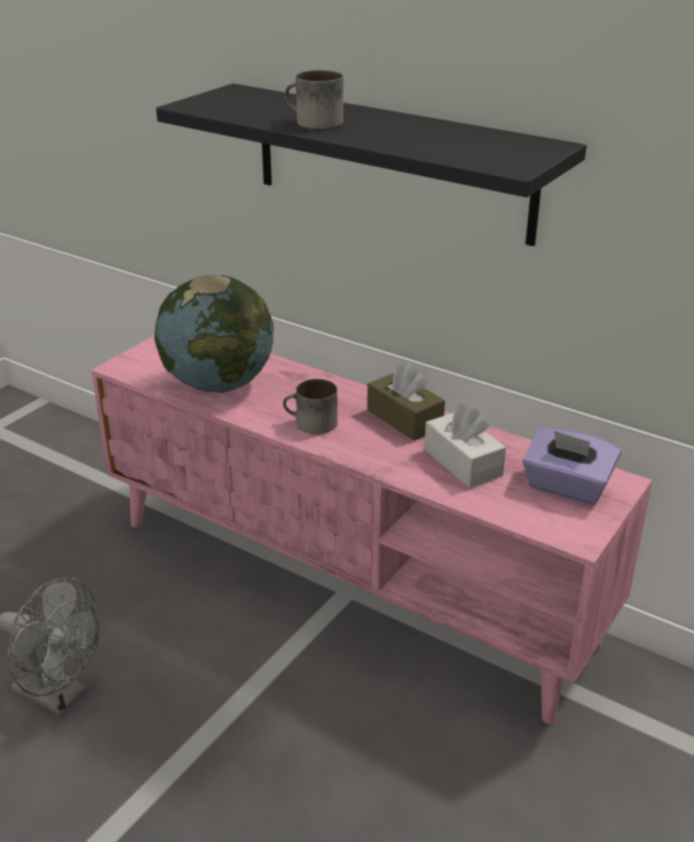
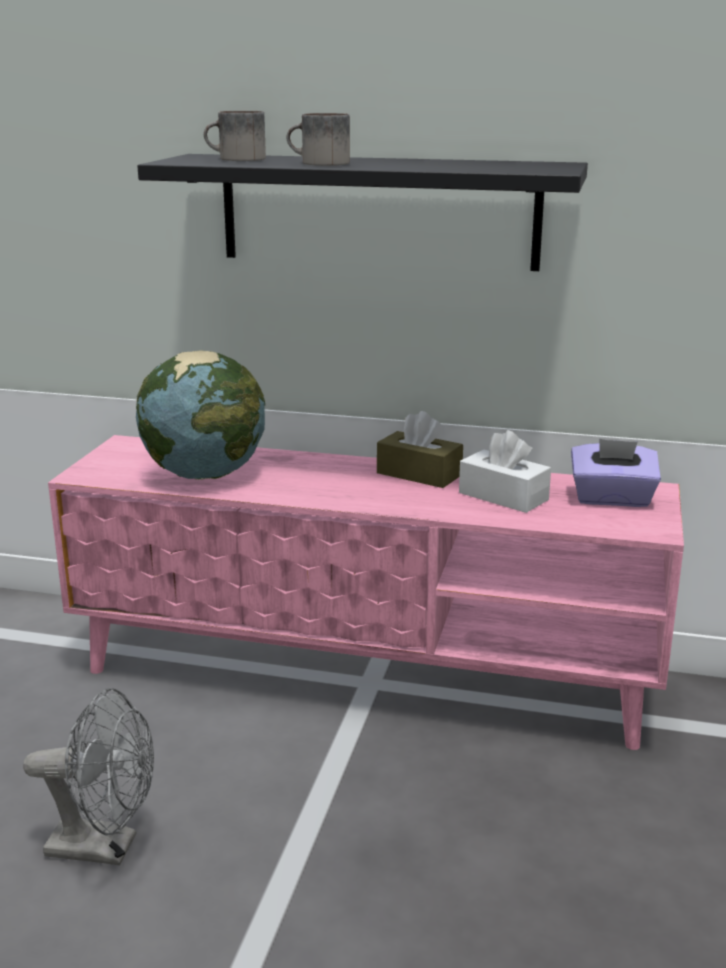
camera: 20 degrees left, 10 degrees down
(311, 424) = (329, 490): mug -> mug (236, 159)

